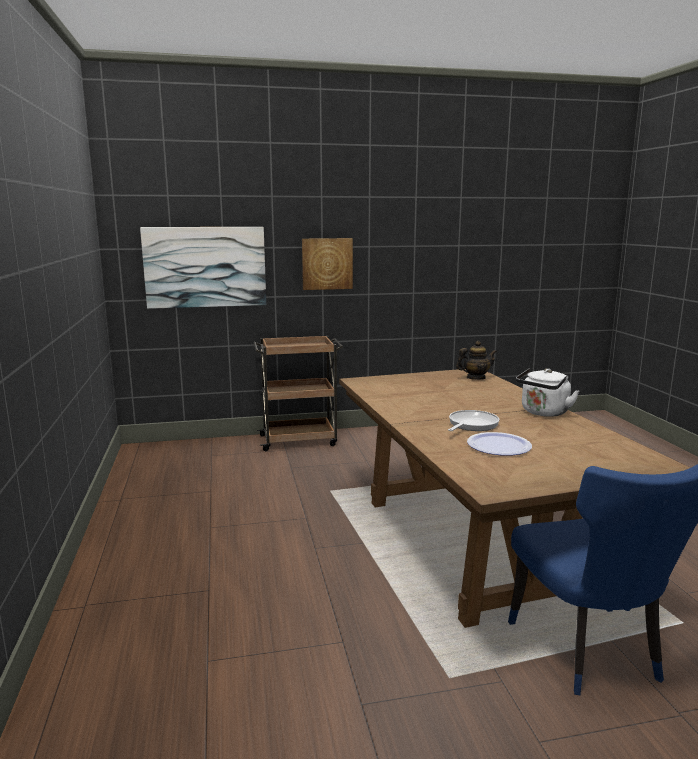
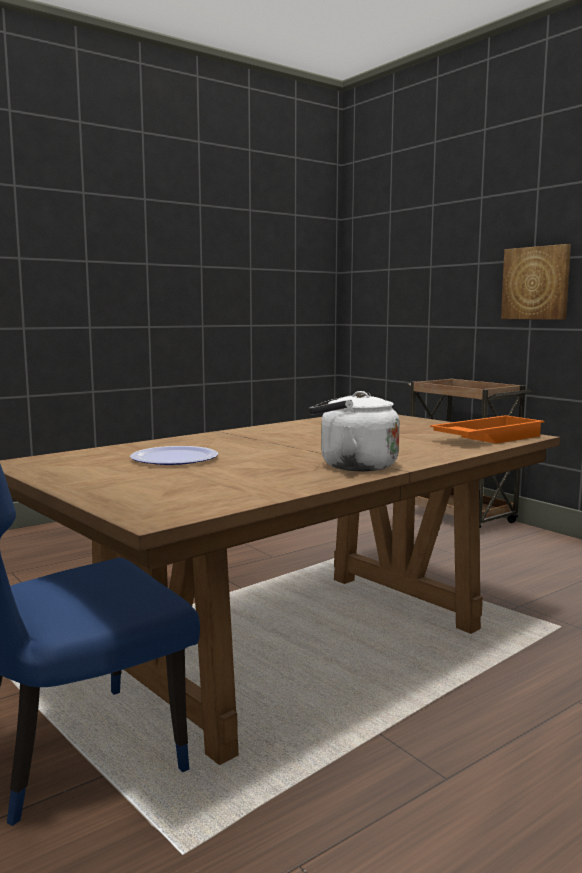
camera: 65 degrees right, 5 degrees down
(205, 267) = (412, 289): picture -> none
(471, 425) = (247, 448): frying pan -> none
(475, 378) = (487, 438): teapot -> orange tray

